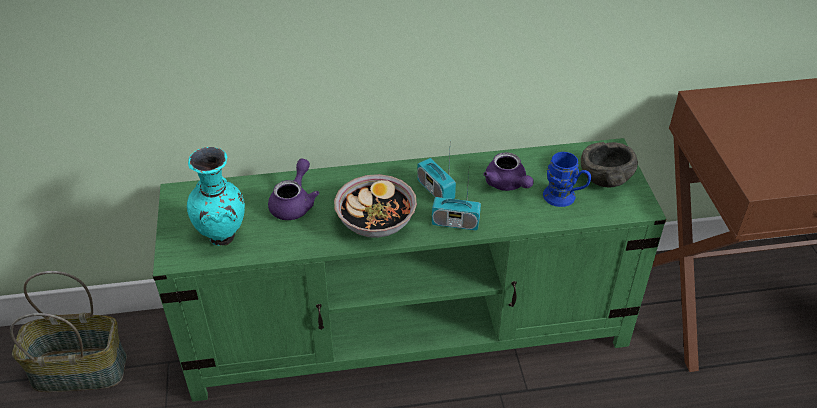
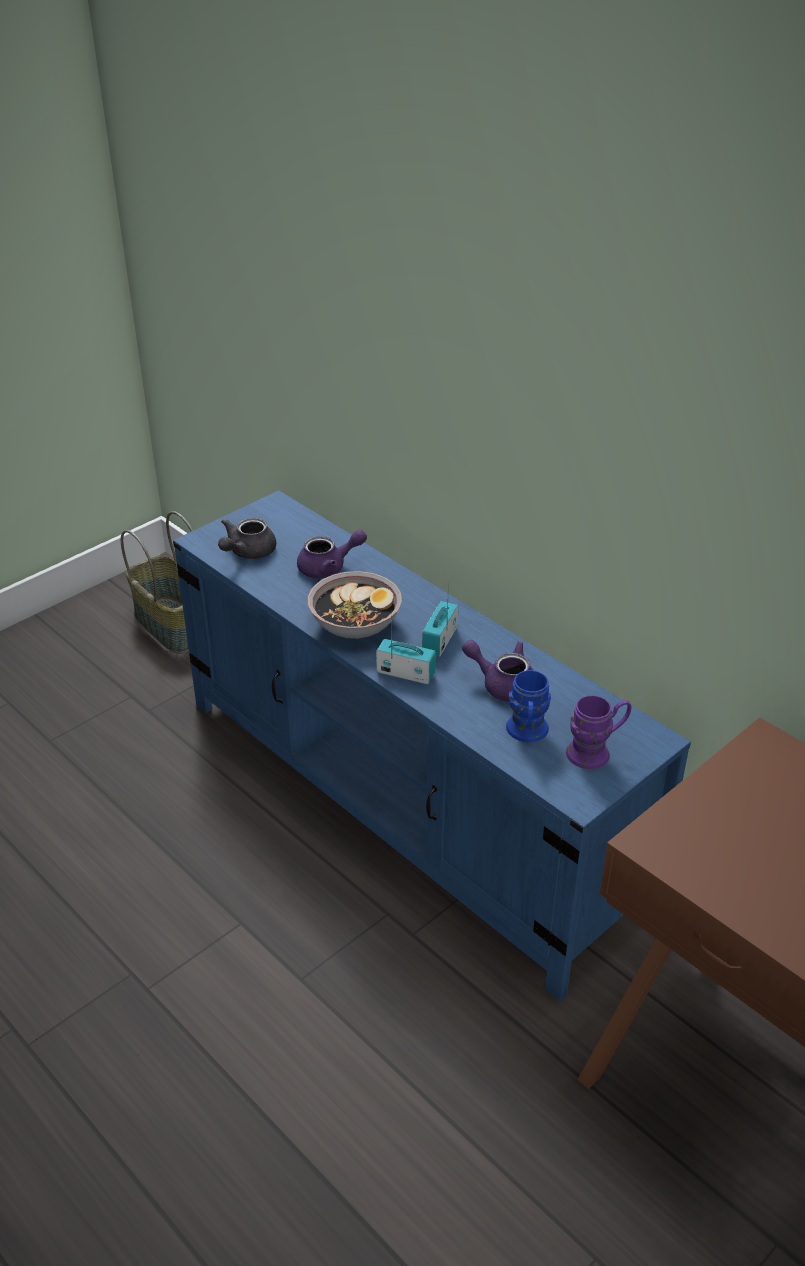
camera: 55 degrees right, 5 degrees down
(224, 238) = (247, 552): turquoise vase -> grey teapot
(410, 329) = (406, 802): green tv stand -> blue tv stand
(455, 223) = (406, 673): radio -> radio turned 135 degrees clockwise
(507, 184) = (502, 684): purple teapot -> purple teapot turned 90 degrees clockwise
(604, 178) = (596, 751): grey bowl -> purple mug

